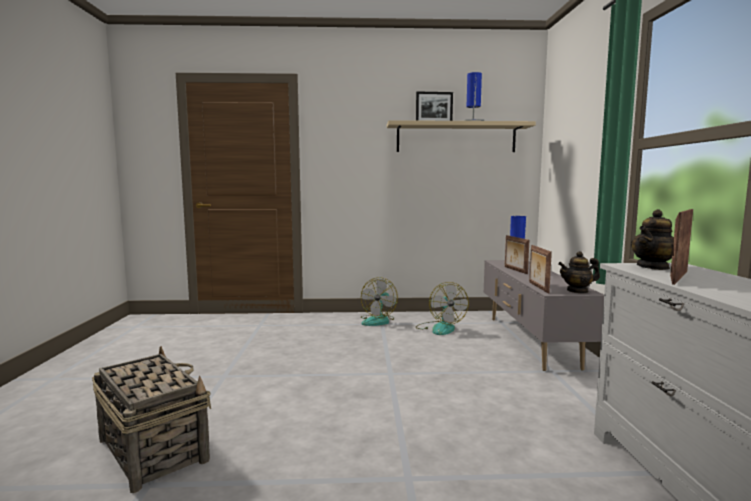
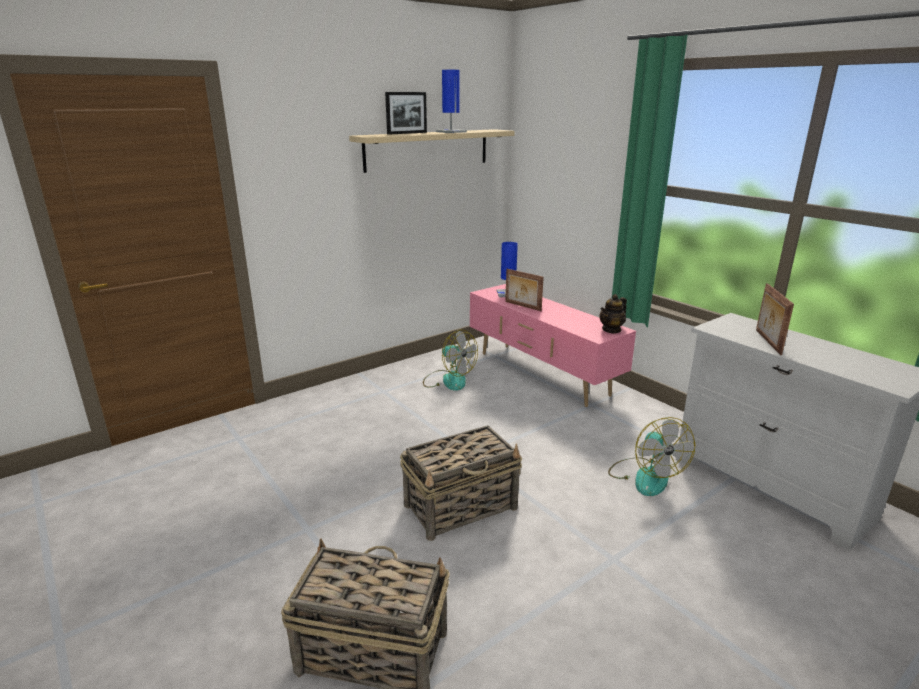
camera: 35 degrees left, 15 degrees up
(335, 398) = (462, 506): none -> basket
(378, 321) = (374, 387): fan -> fan (645, 476)
(530, 341) = (541, 374): grey tv stand -> pink tv stand
(537, 287) = (578, 332): picture frame -> none
(653, 267) = (730, 327): teapot -> none

